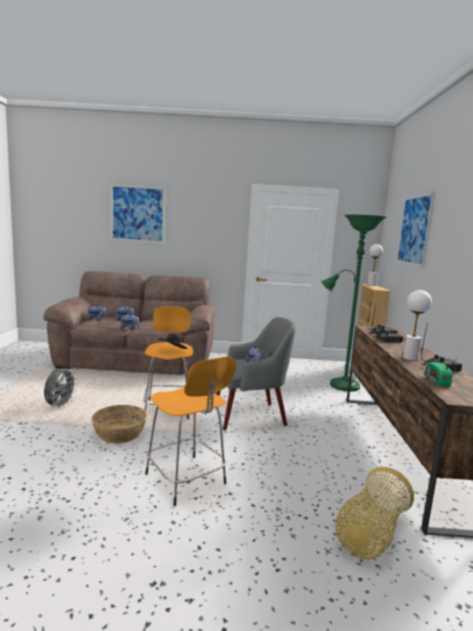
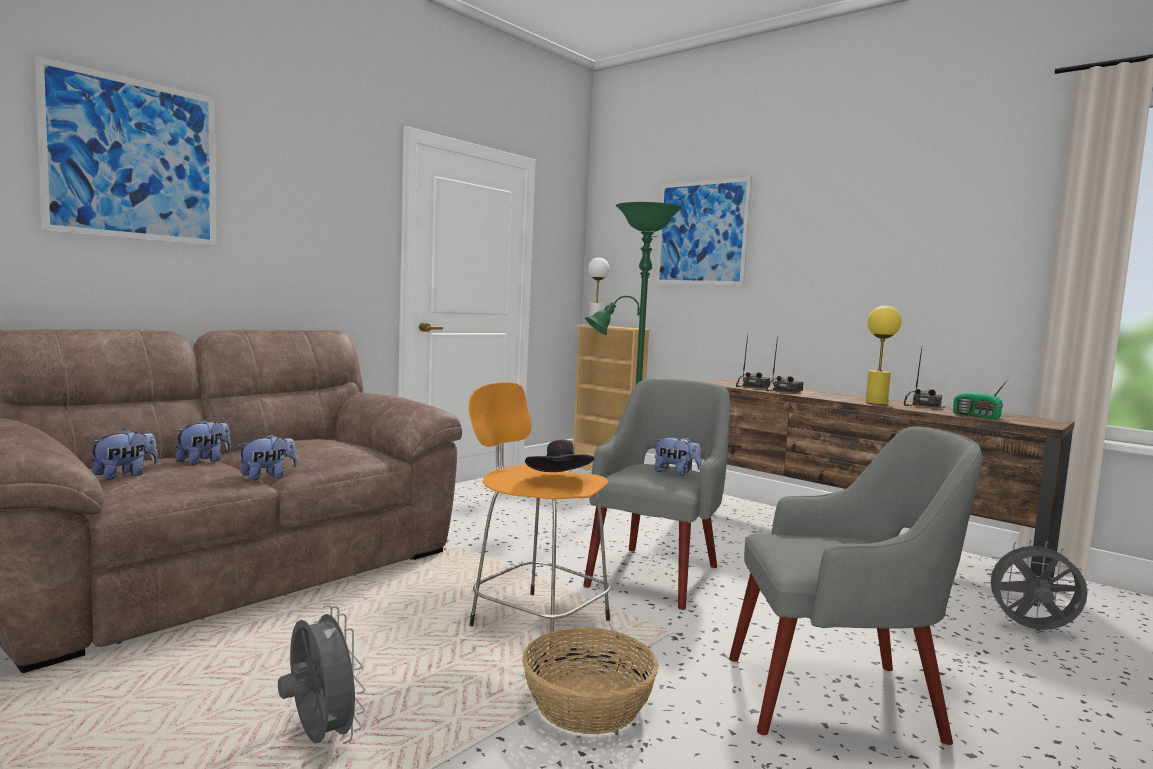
camera: 50 degrees left, 5 degrees down
(187, 480) = (838, 698): orange stool -> grey armchair
(371, 533) = (1031, 630): basket -> grey fan
(410, 358) = (876, 402): white table lamp -> yellow table lamp

